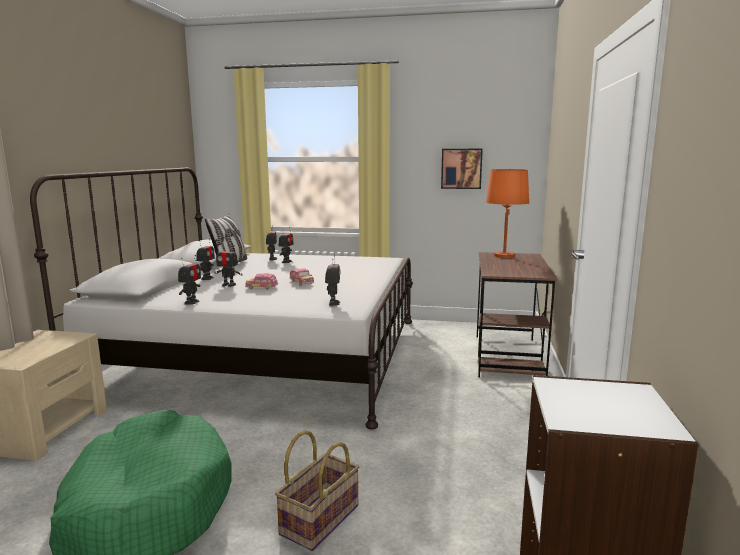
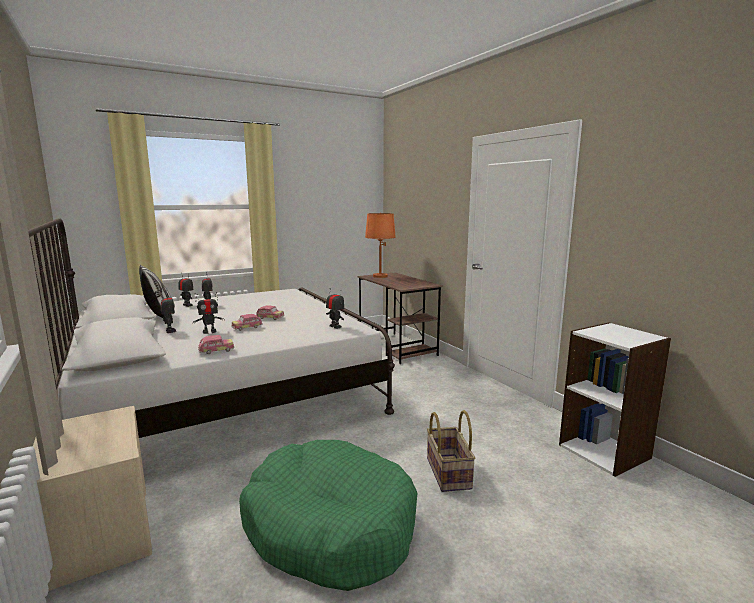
camera: 40 degrees left, 0 degrees up
(191, 302) = (216, 351): toy robot -> toy car
(461, 168) = (328, 213): picture -> none

